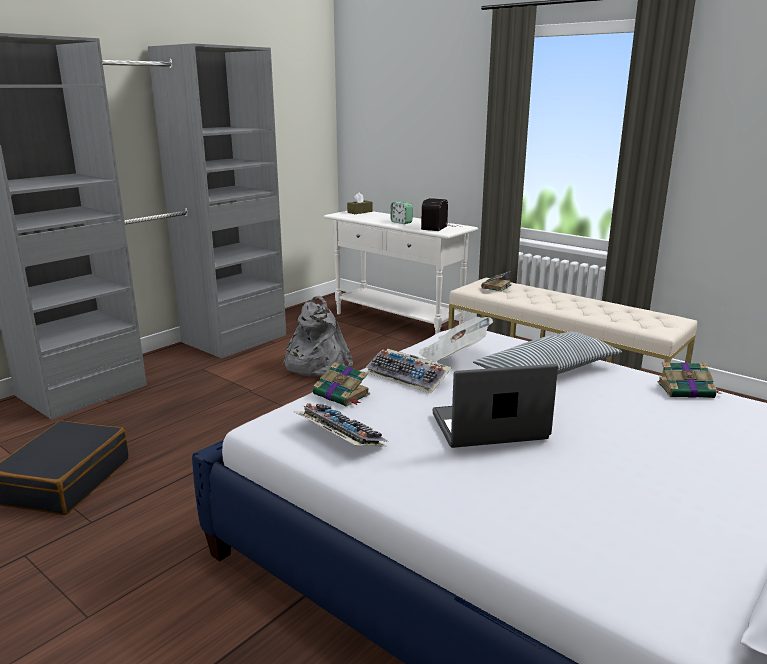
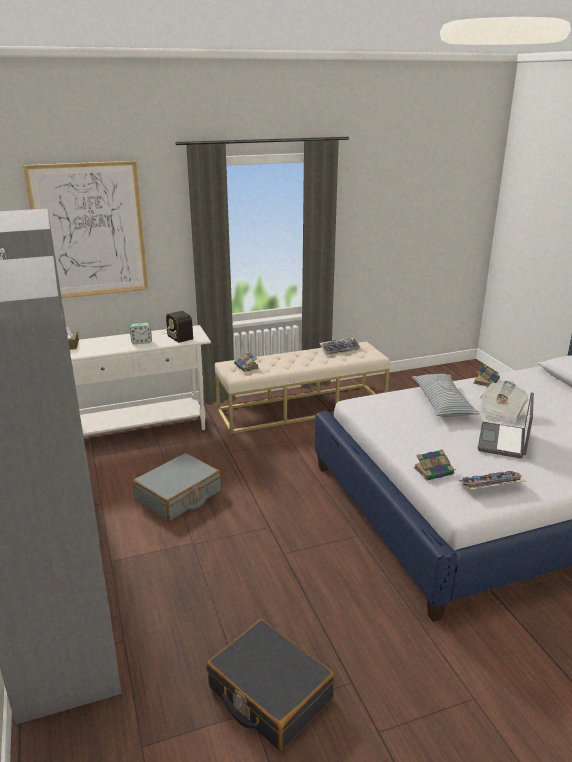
camera: 60 degrees left, 5 degrees up
(314, 365) = (179, 496): grey backpack -> grey suitcase
(408, 105) = (89, 231): none -> picture
(409, 377) = (420, 442): keyboard -> keyboard (340, 349)
(453, 357) = (400, 420): newspaper -> newspaper (500, 413)

